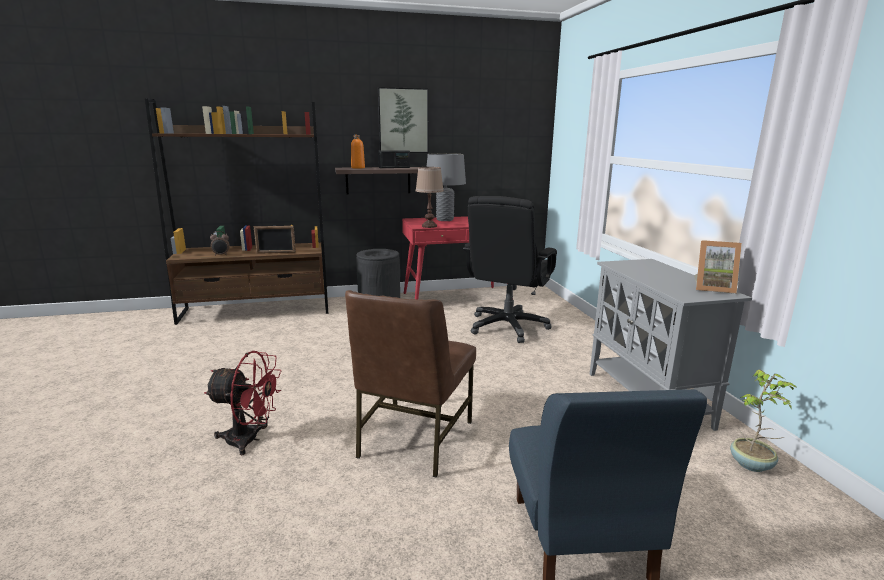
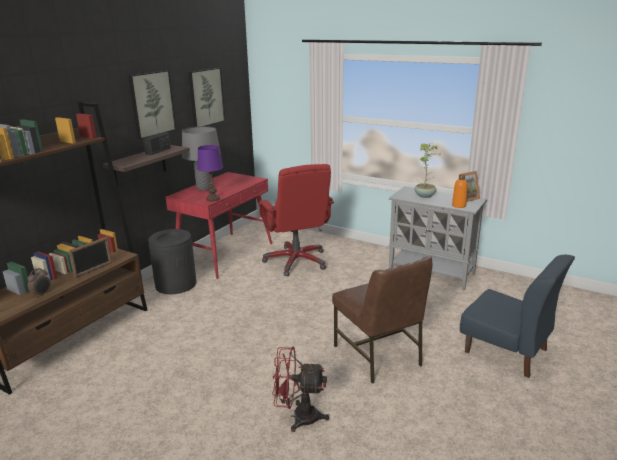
camera: 45 degrees left, 5 degrees up
(250, 440) = (298, 417): red fan -> red fan turned 135 degrees counterclockwise
(358, 168) = (129, 159): orange bottle -> orange bottle (458, 205)
(429, 226) = (213, 199): brown table lamp -> purple table lamp
(480, 126) = (206, 97): none -> picture
(507, 326) = (296, 261): black office chair -> red office chair
(752, 465) = (504, 284): potted plant -> potted plant (425, 196)

